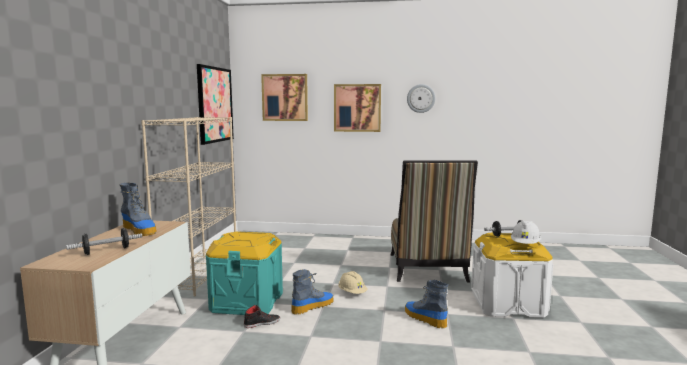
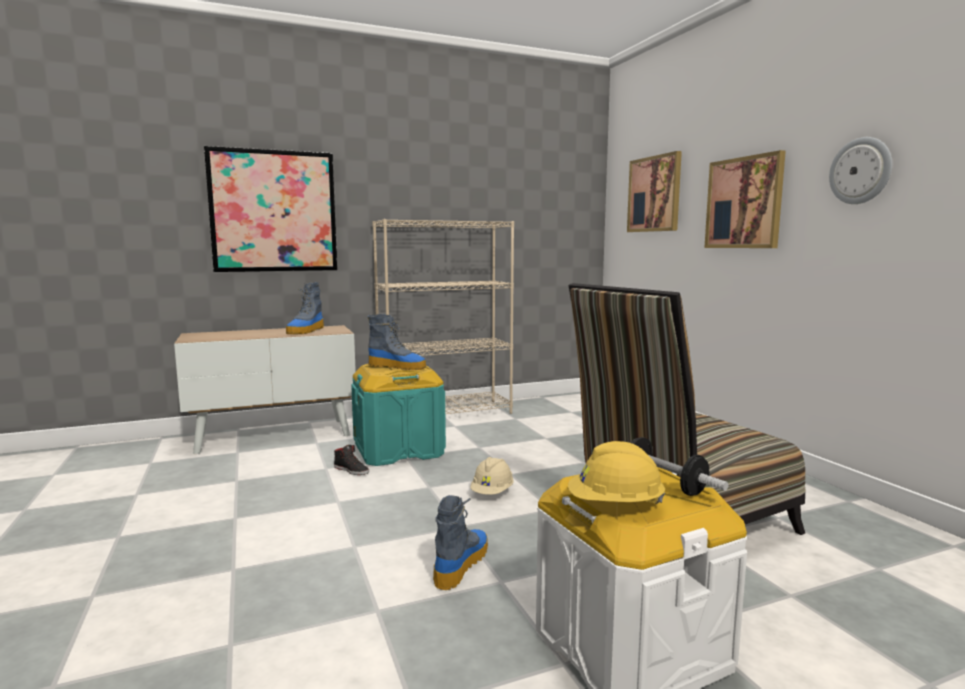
camera: 60 degrees right, 0 degrees up
(106, 251) = (233, 336): dumbbell -> none
(215, 104) = (551, 209): picture -> picture (274, 211)
(312, 306) = (421, 481): boot -> boot (397, 367)
(525, 245) = (615, 505): white hard hat -> yellow hard hat

